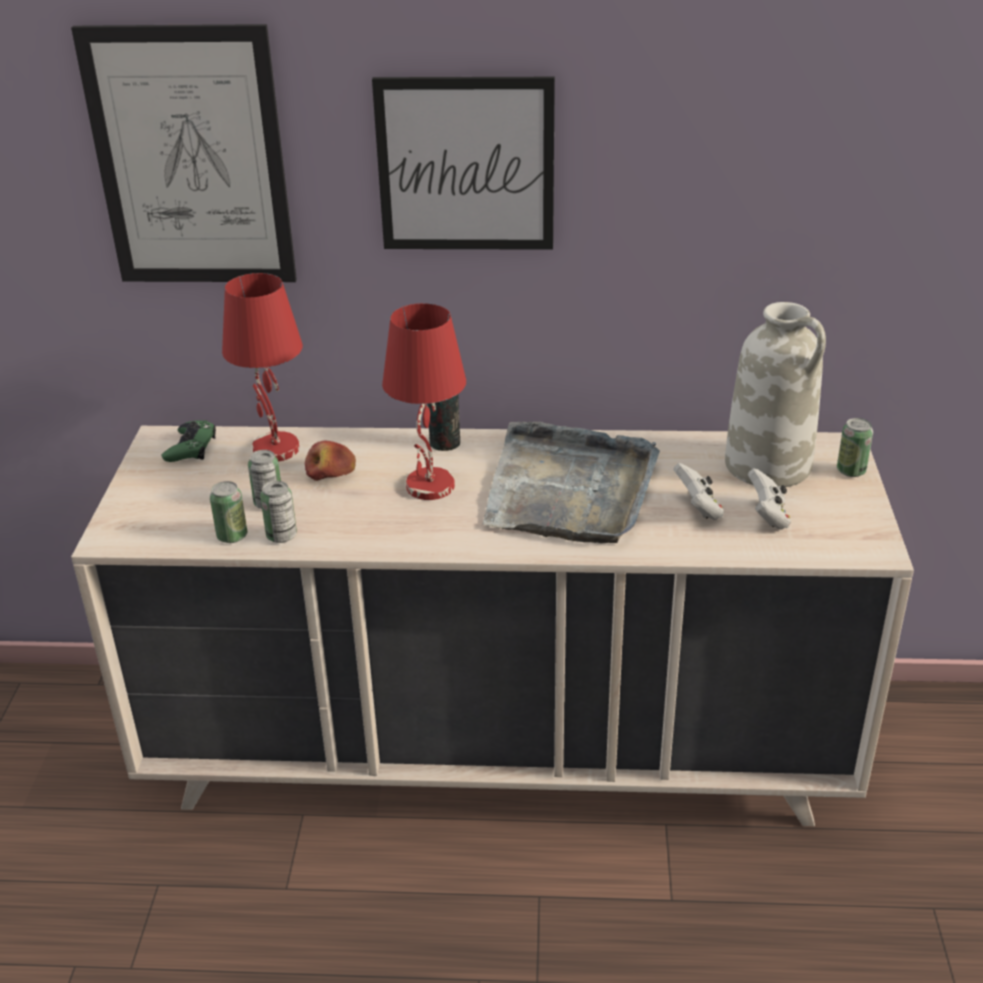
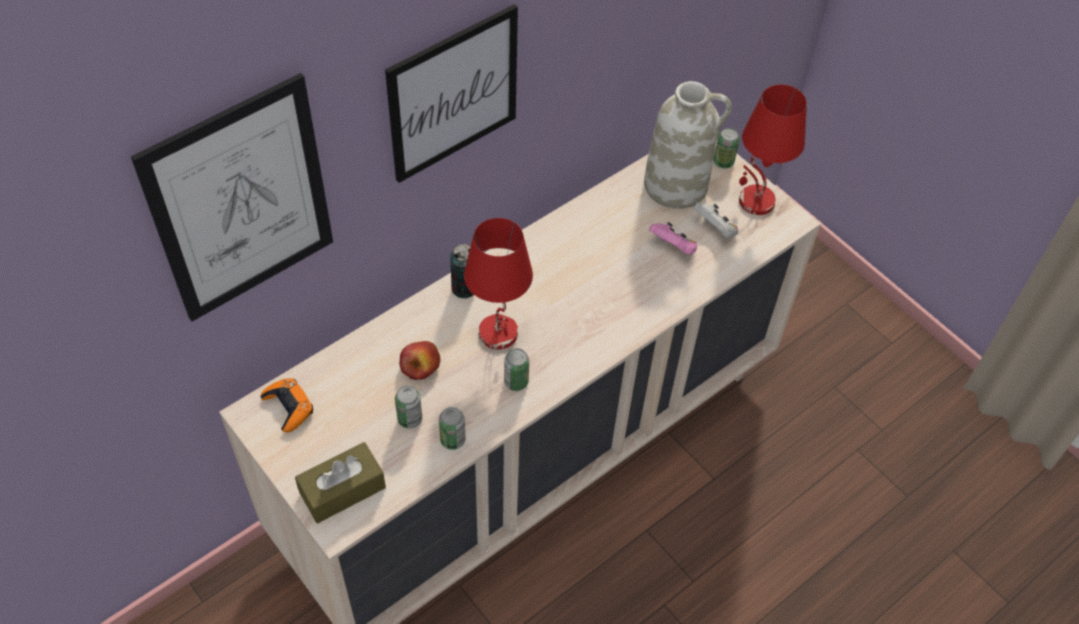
camera: 45 degrees left, 20 degrees up
(148, 519) = (342, 490): none -> brown tissue box
(191, 447) = (289, 407): green game controller -> orange game controller
(232, 536) = (420, 463): can -> can (516, 382)
(274, 449) = (353, 368): red table lamp -> red table lamp (755, 201)
(569, 489) = (585, 279): grey tray -> none
(698, 509) = (673, 248): white game controller -> pink game controller

